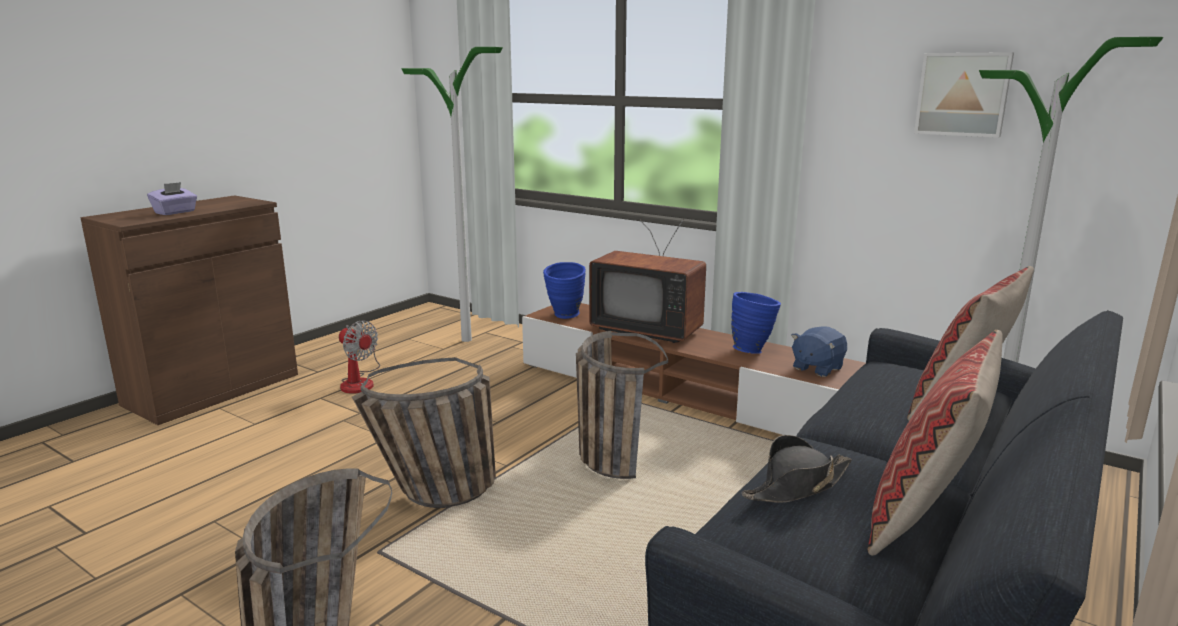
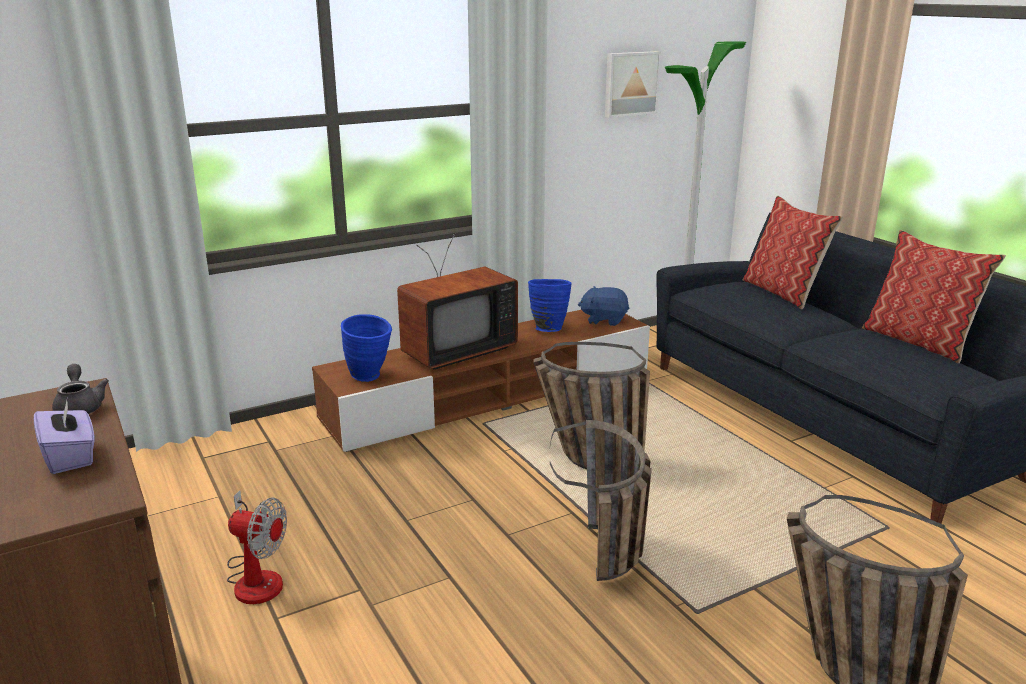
camera: 65 degrees left, 5 degrees up
(235, 205) = (80, 407): none -> grey teapot
(360, 382) = (256, 577): fan -> fan turned 45 degrees clockwise
(466, 339) = (211, 474): floor lamp -> none
(797, 486) = (887, 357): black hat -> none
(817, 368) = (604, 320): blue plush toy -> blue plush toy turned 120 degrees clockwise

